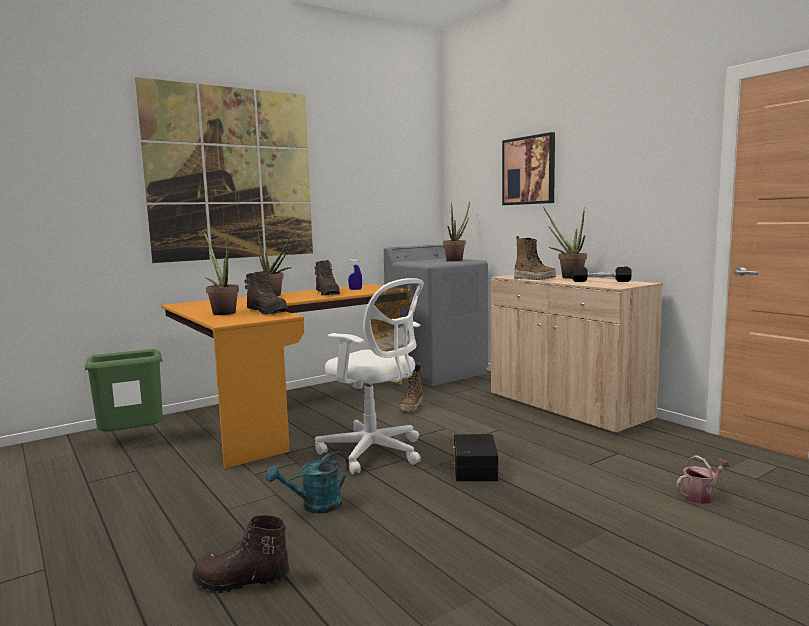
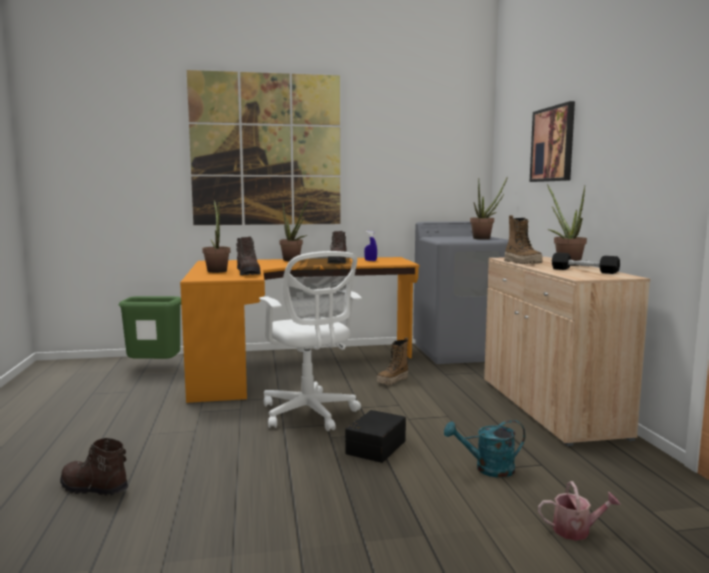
camera: 25 degrees right, 0 degrees up
(315, 506) = (209, 447): turquoise watering can -> turquoise watering can (487, 469)

